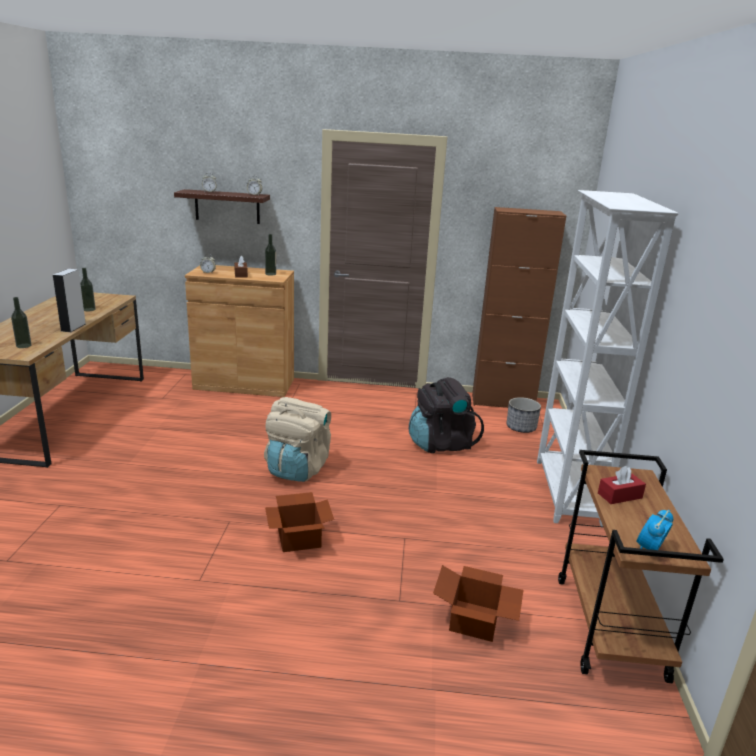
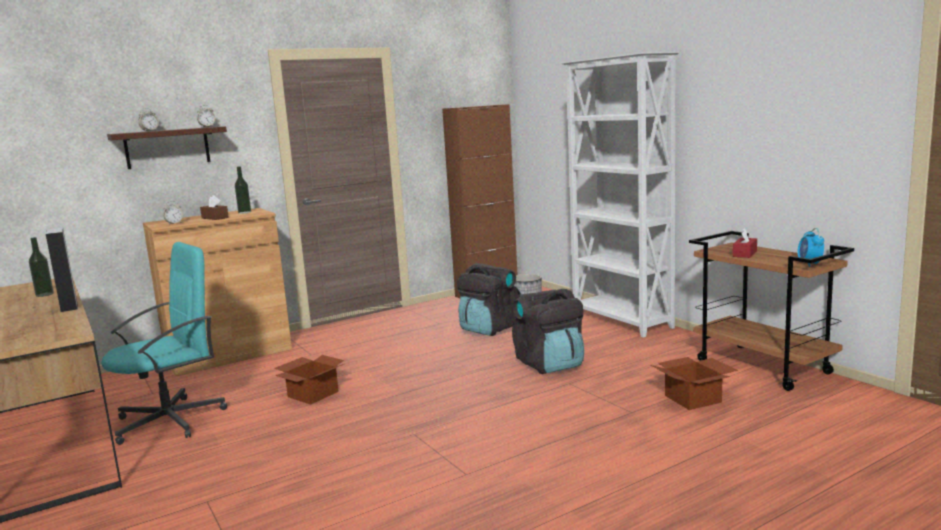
camera: 35 degrees left, 10 degrees down
(24, 345) = (46, 329): bottle -> none
(137, 427) = (171, 420): none -> turquoise office chair
(297, 468) = (404, 383): beige backpack -> none
(299, 537) = (493, 416): cardboard box -> cardboard box (313, 394)
(423, 509) = (550, 364): none -> black backpack

